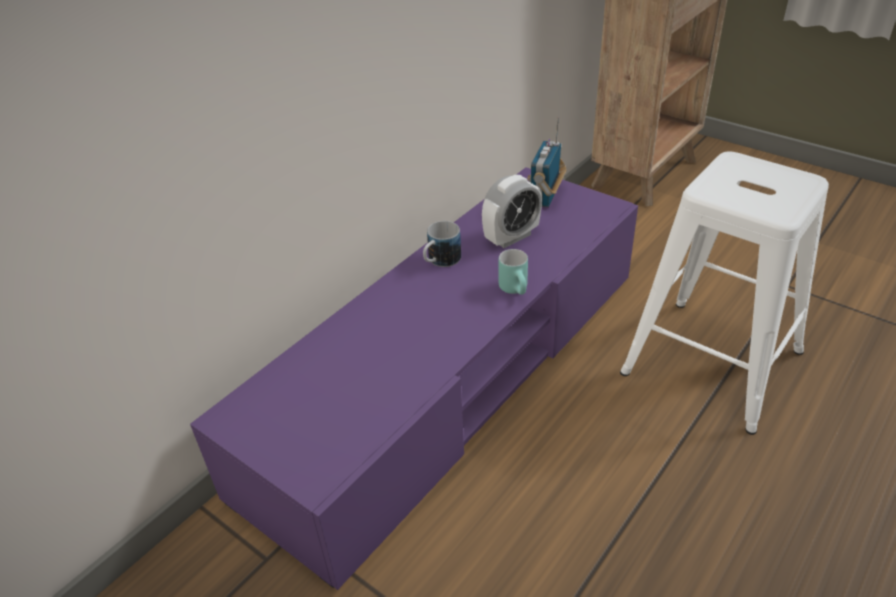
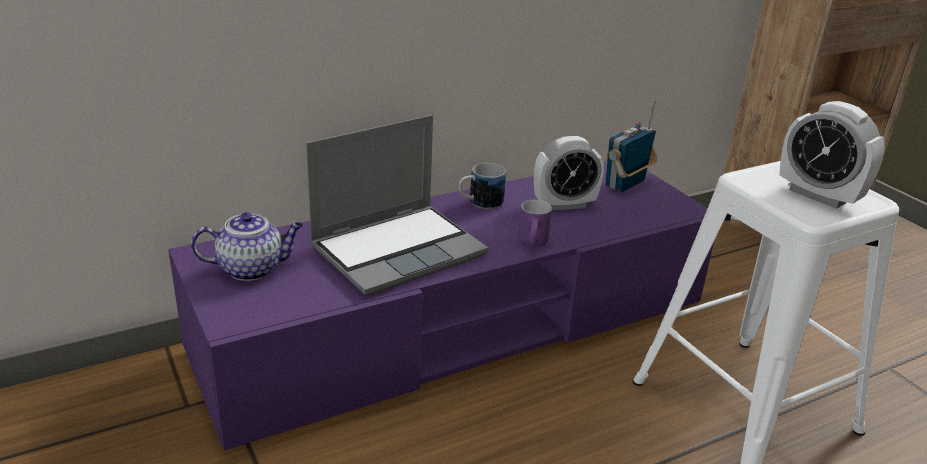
camera: 20 degrees right, 10 degrees down
(291, 414) = (252, 268): none -> teapot
(408, 340) = (399, 250): none -> laptop
(517, 290) = (534, 244): turquoise mug -> purple mug
(769, 190) = (818, 195): none -> alarm clock

